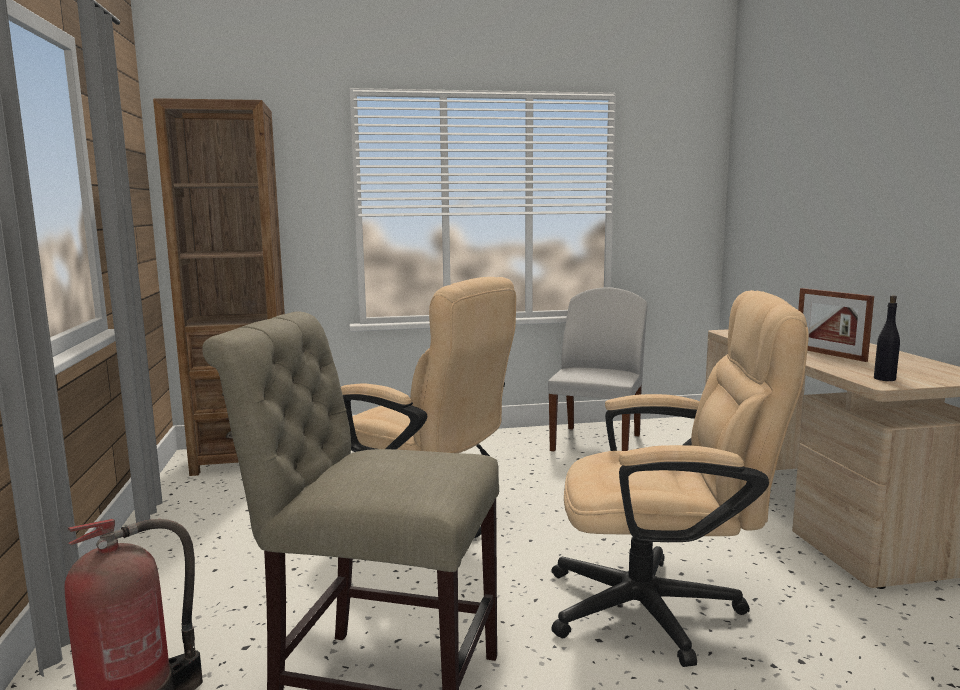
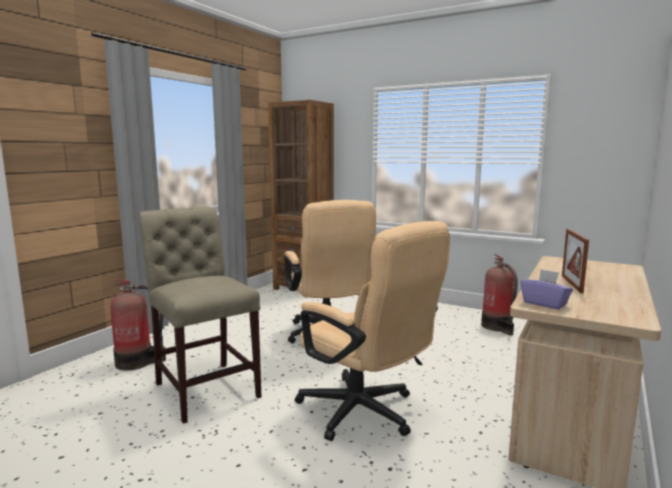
camera: 40 degrees right, 0 degrees up
(597, 442) = (497, 327): white chair -> fire extinguisher
(884, 379) = (544, 303): black bottle -> purple tissue box

